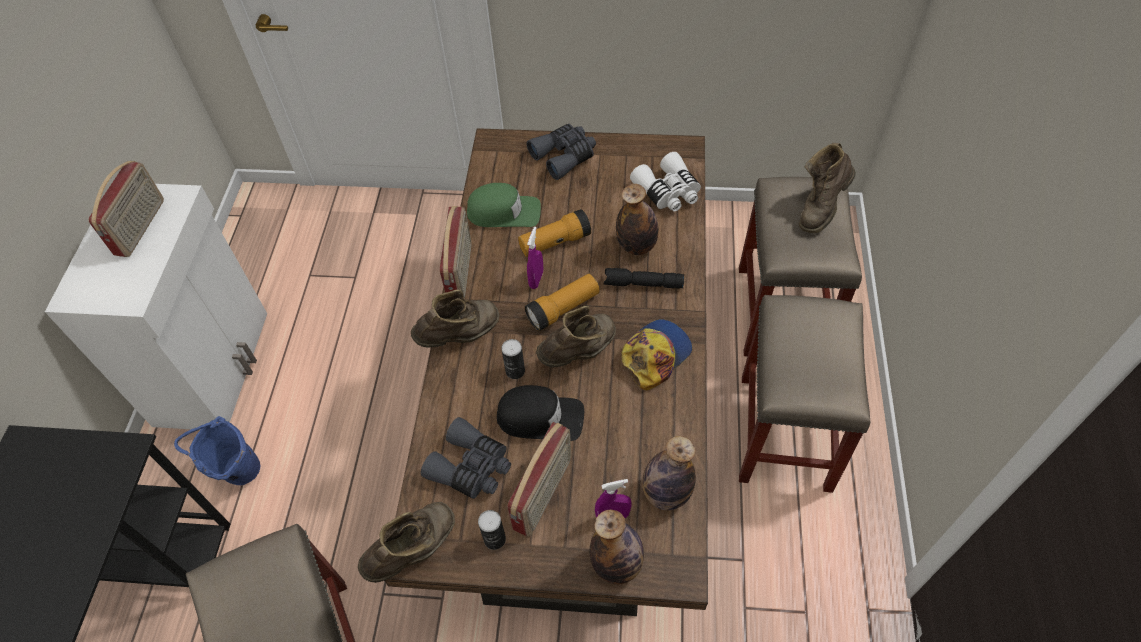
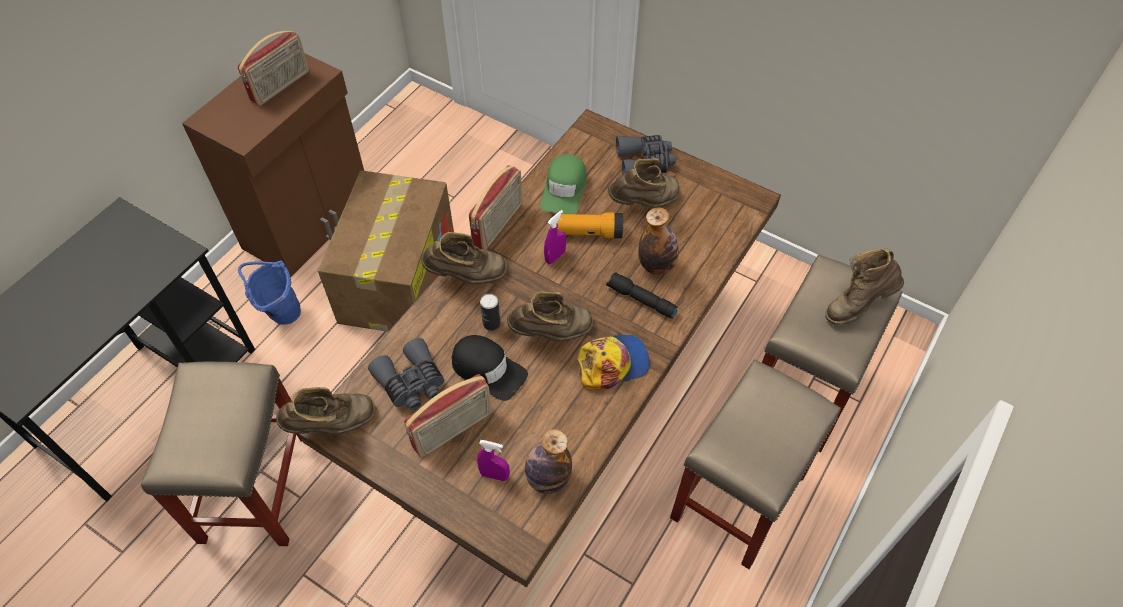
camera: 25 degrees right, 0 degrees up
(215, 367) = (310, 222): white cabinet -> brown cabinet
(344, 381) = (398, 278): none -> cardboard box
(494, 539) = (394, 446): can -> none
(504, 212) = (564, 189): green cap -> green cap turned 75 degrees clockwise
(563, 309) = (561, 291): flashlight -> none
(588, 194) = (644, 203): none -> brown boot
(617, 564) = (473, 513): bottle -> none
(668, 192) = (715, 230): white binoculars -> none

